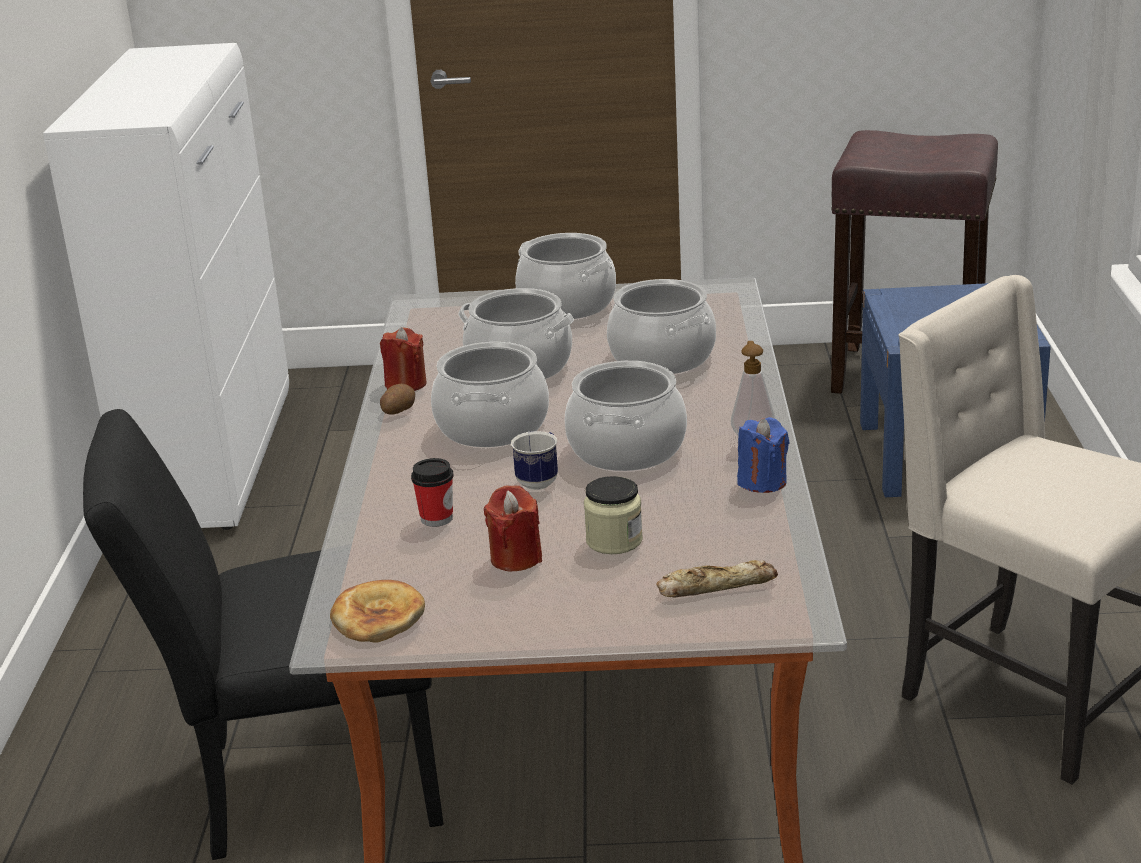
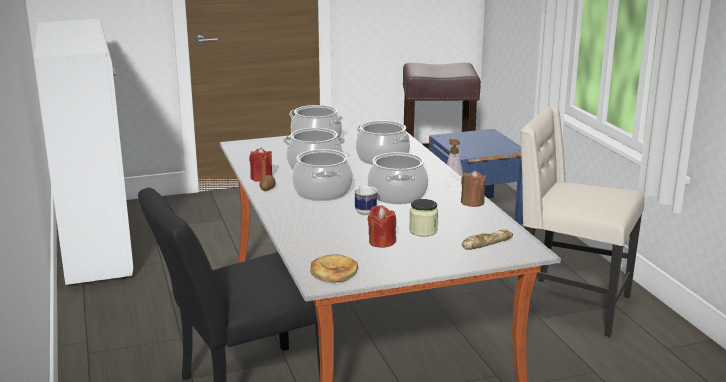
camera: 20 degrees left, 5 degrees down
(436, 518) = (327, 230): cup -> none
(762, 482) = (472, 202): blue candle -> brown candle

